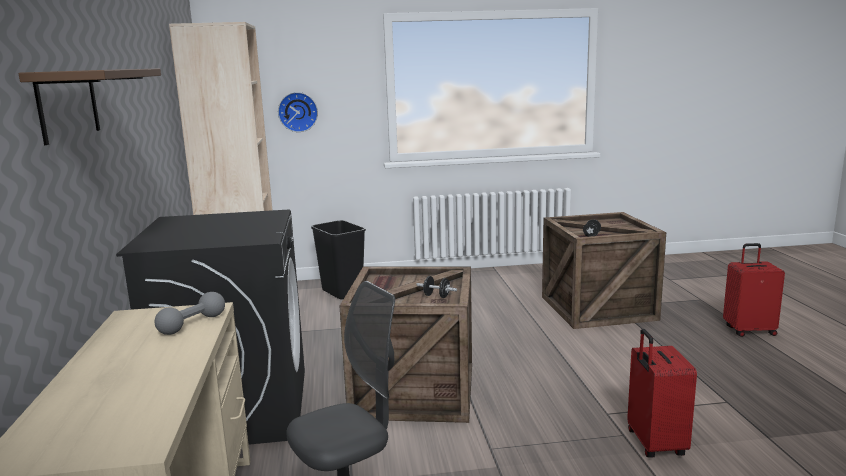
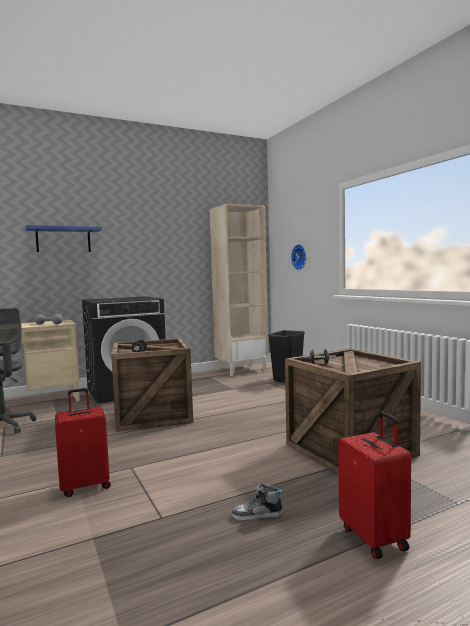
camera: 70 degrees right, 10 degrees down
(68, 104) = (63, 240): brown shelf -> blue shelf
(720, 361) = (257, 515): none -> shoe

